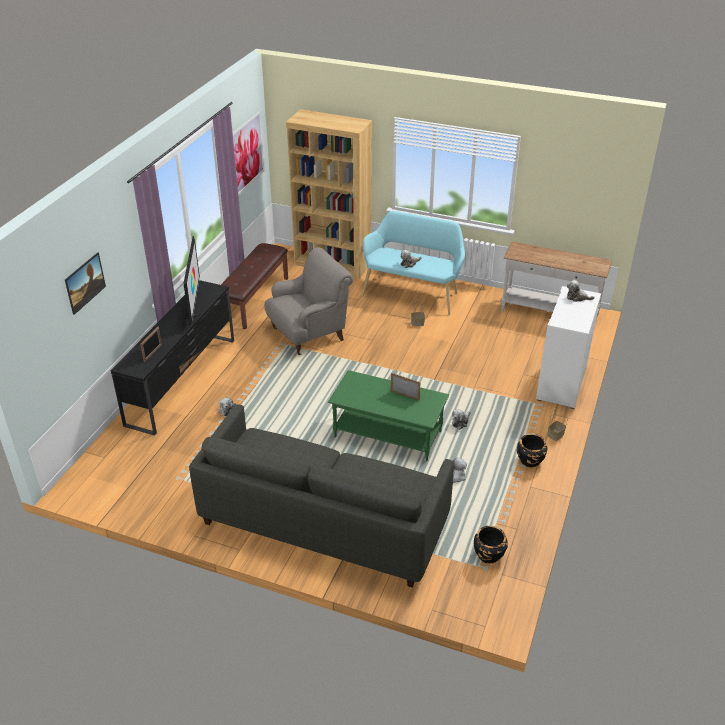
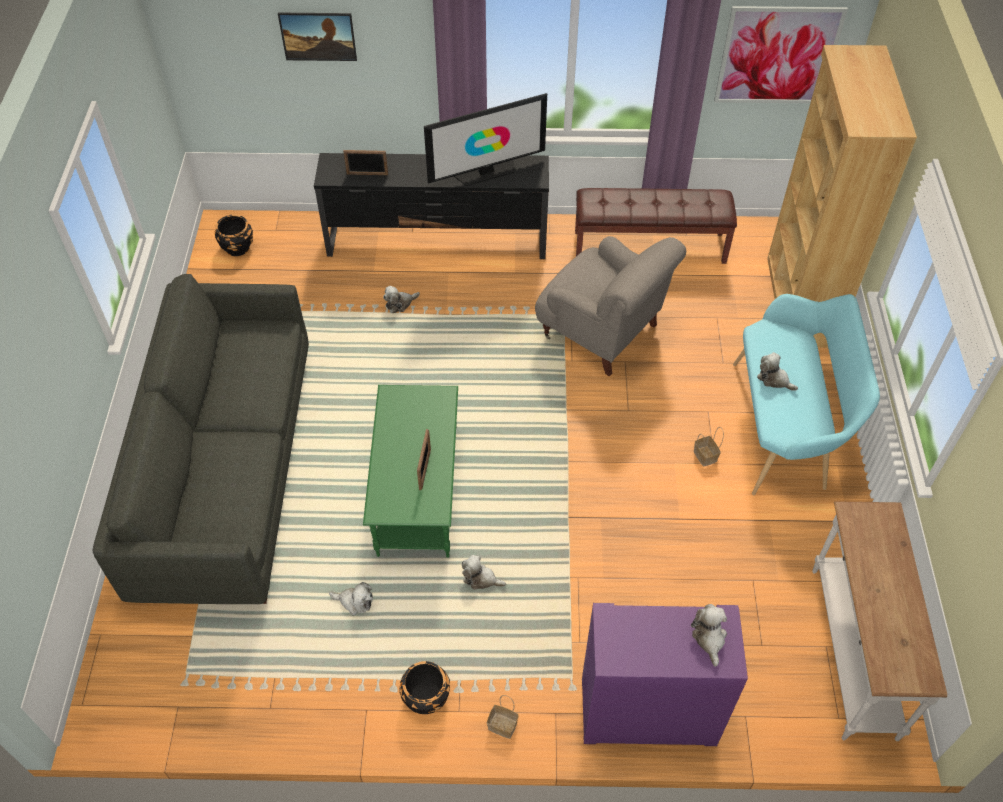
camera: 70 degrees right, 15 degrees up
(489, 555) = (210, 681): black planter -> black planter (237, 247)
(562, 383) = (647, 712): white cabinet -> purple cabinet

